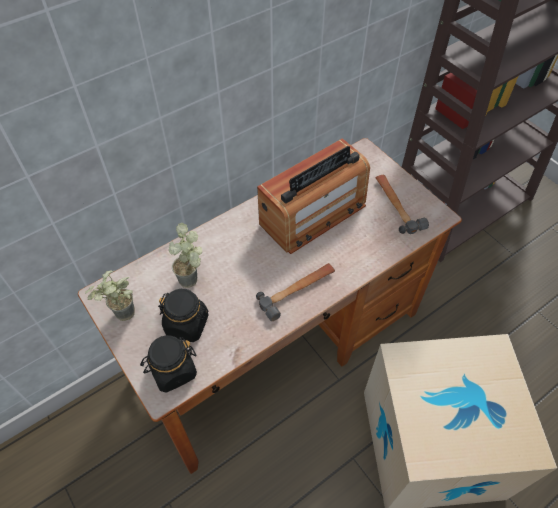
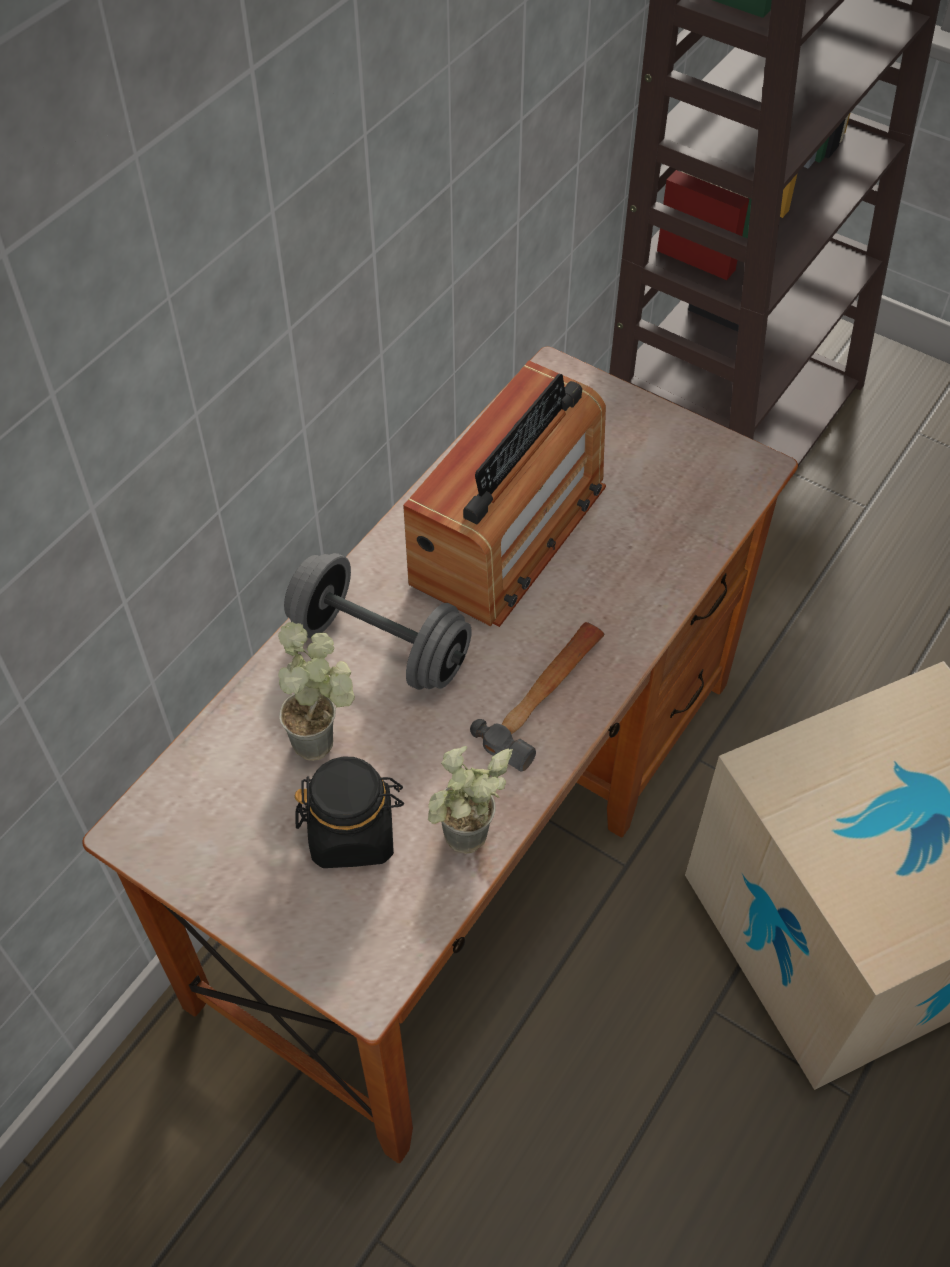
camera: 20 degrees left, 0 degrees up
(122, 318) = (208, 864): potted plant -> potted plant (465, 848)
(173, 371) = (367, 934): black jar -> none
(235, 247) = (380, 646): none -> grey dumbbell
(396, 205) = (665, 469): hammer -> none

